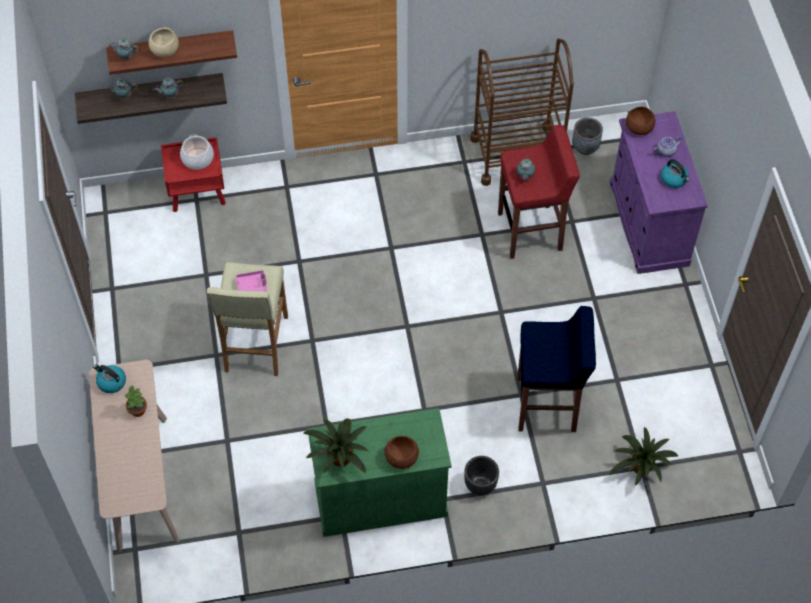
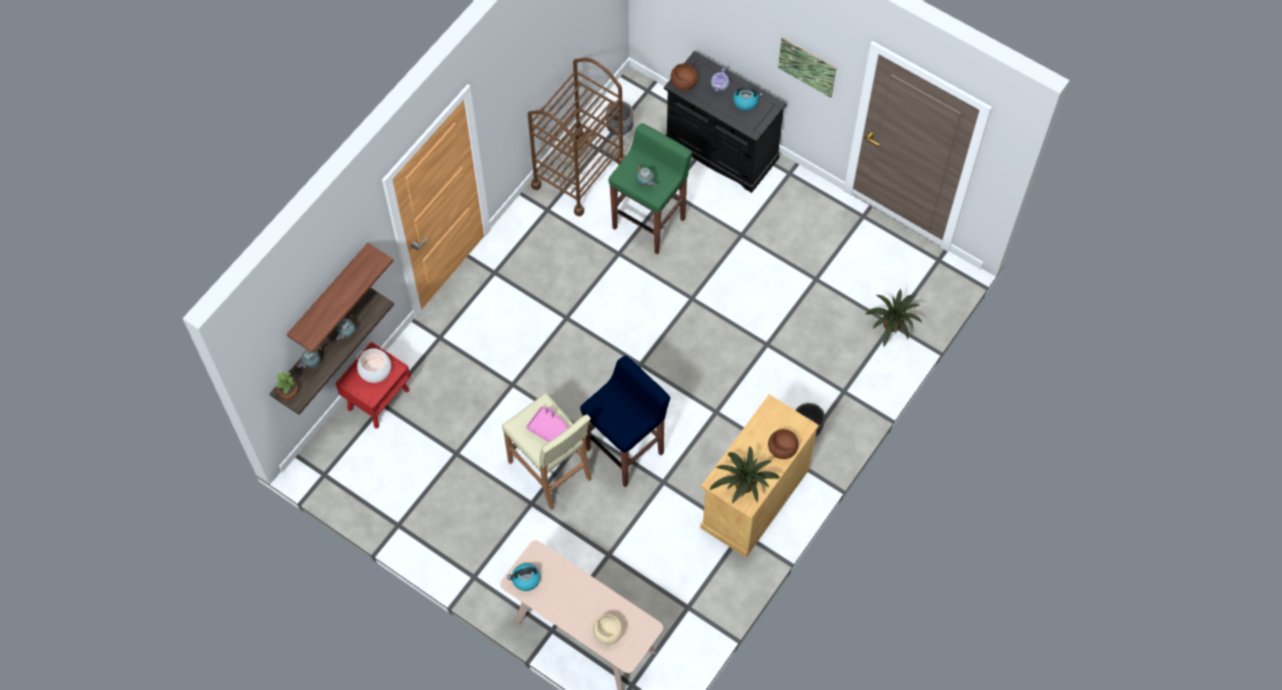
camera: 45 degrees left, 5 degrees up
(126, 57) = (312, 329): teapot -> none
(137, 410) = (567, 581): potted plant -> potted plant (289, 393)
(165, 50) = (335, 299): beige bowl -> beige bowl (608, 632)
(380, 499) = (754, 498): green cabinet -> beige cabinet
(531, 231) = (649, 222): red stool -> green stool
(547, 405) = (791, 336): blue stool -> blue stool (625, 450)
(648, 224) = (721, 150): purple cabinet -> black cabinet
(731, 173) = (807, 67): none -> picture

